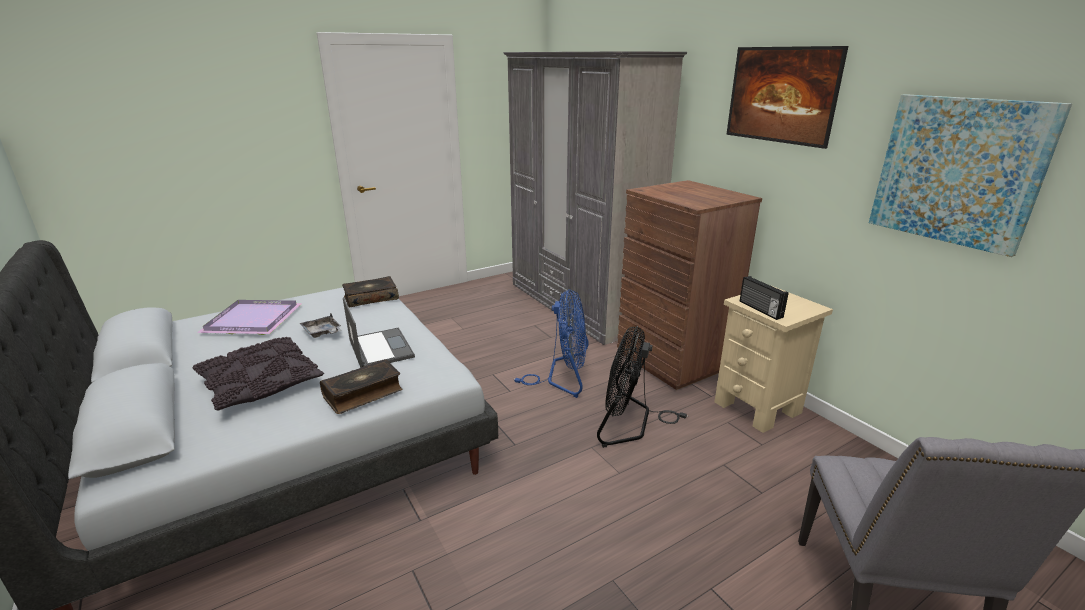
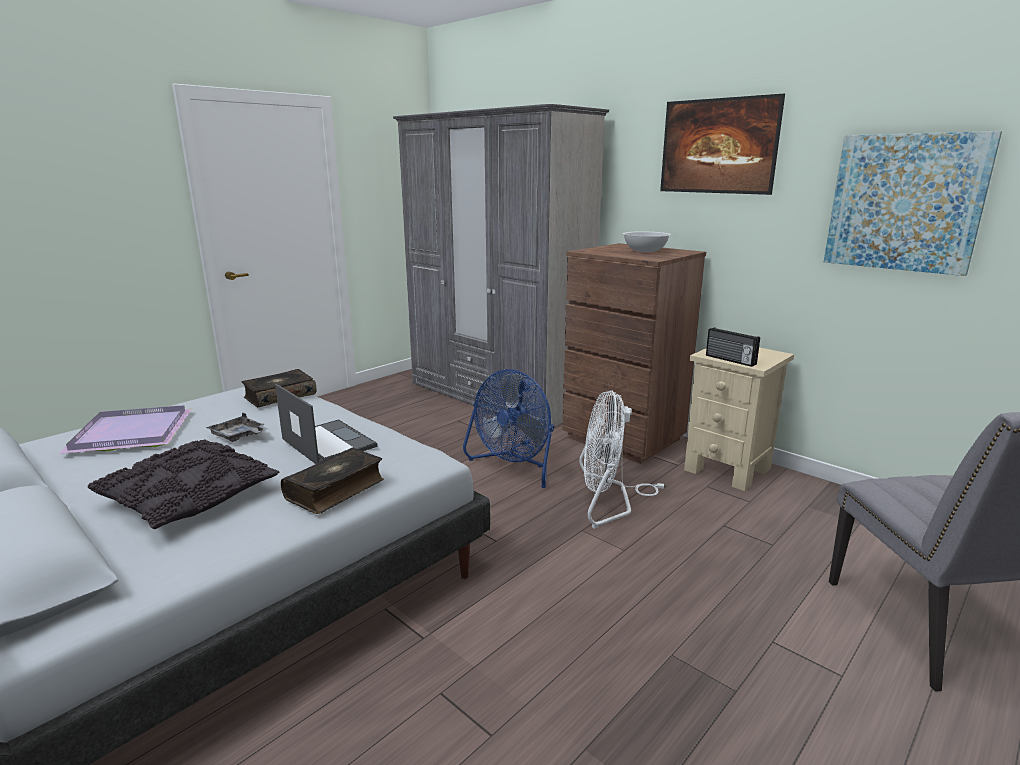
camera: 15 degrees left, 5 degrees down
(562, 375) = (514, 465): blue fan -> blue fan turned 135 degrees clockwise
(631, 419) = (610, 497): black fan -> white fan
(700, 193) = (644, 251): none -> white bowl

